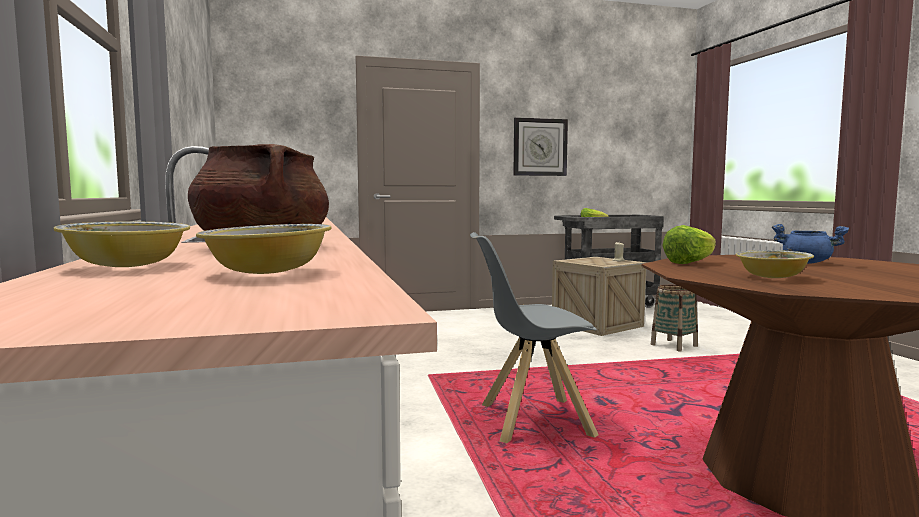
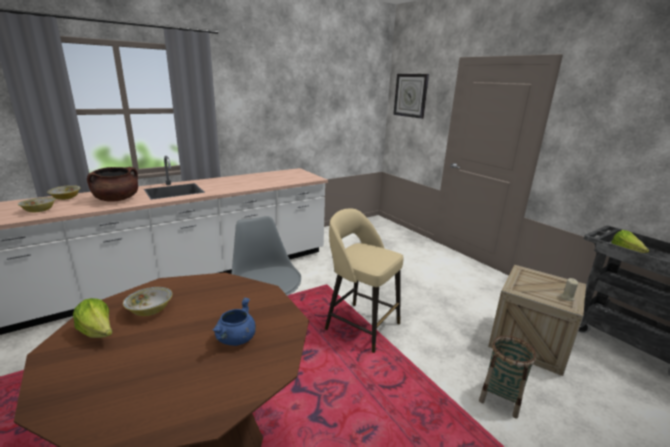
camera: 70 degrees right, 15 degrees up
(540, 147) = (613, 148): wall clock -> wall clock (411, 95)
(546, 371) = (360, 325): none -> beige stool
(689, 263) = (228, 287): lettuce -> lettuce (98, 333)

